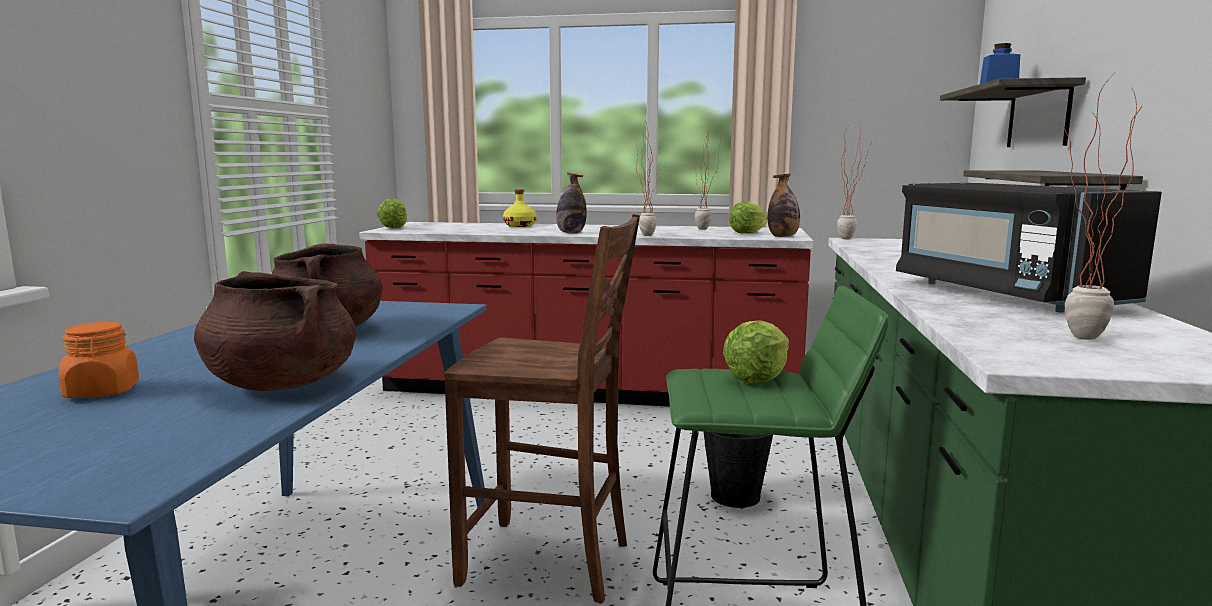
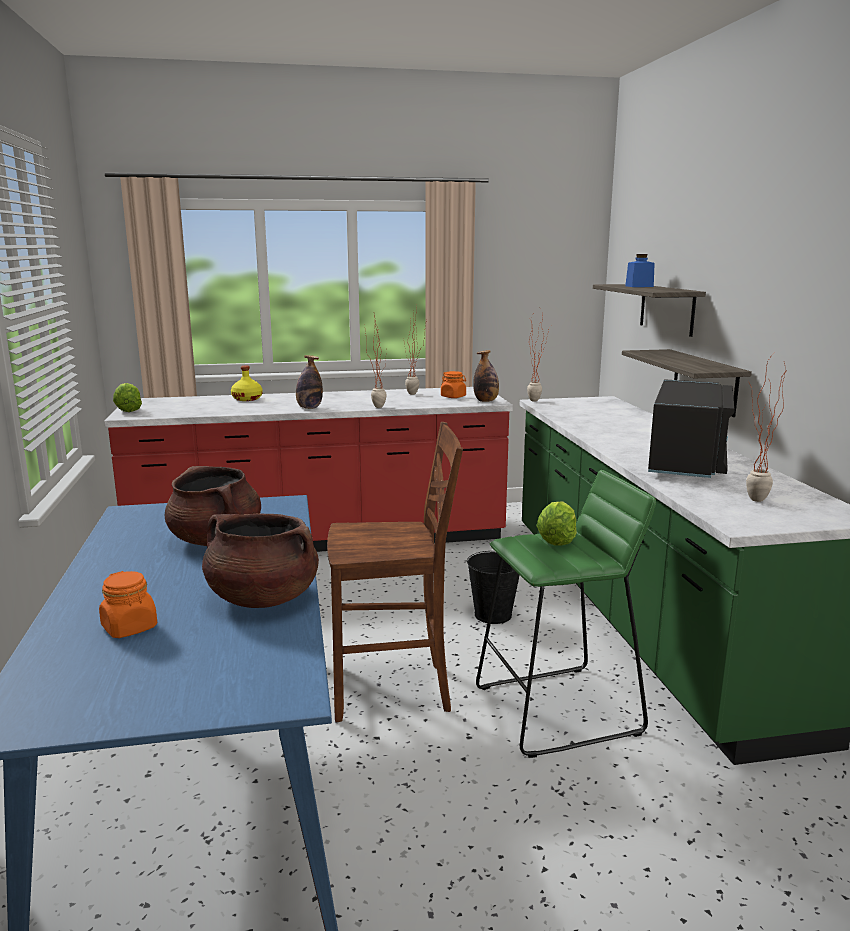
camera: 20 degrees left, 5 degrees up
(748, 232) = (453, 397): lettuce -> orange jar
(1002, 294) = (686, 461): black microwave -> black microwave turned 120 degrees counterclockwise

